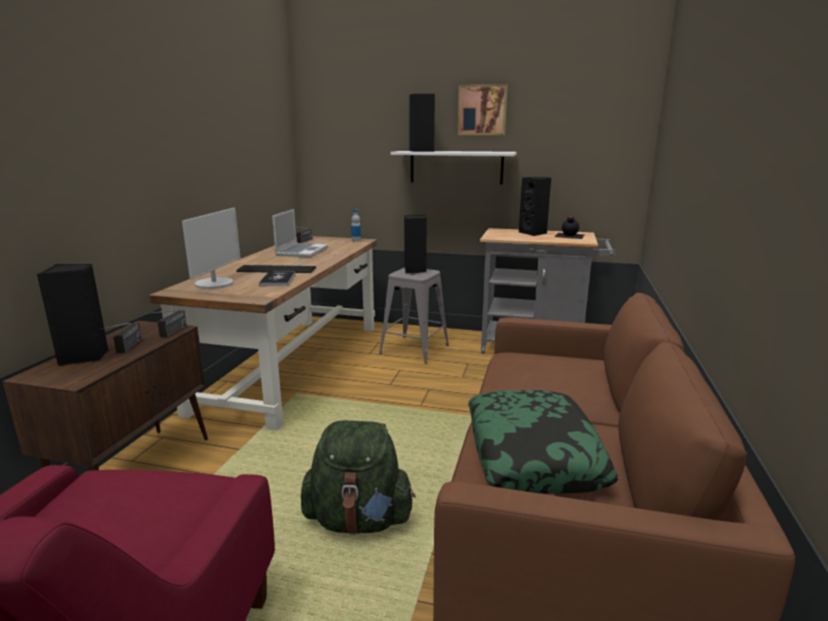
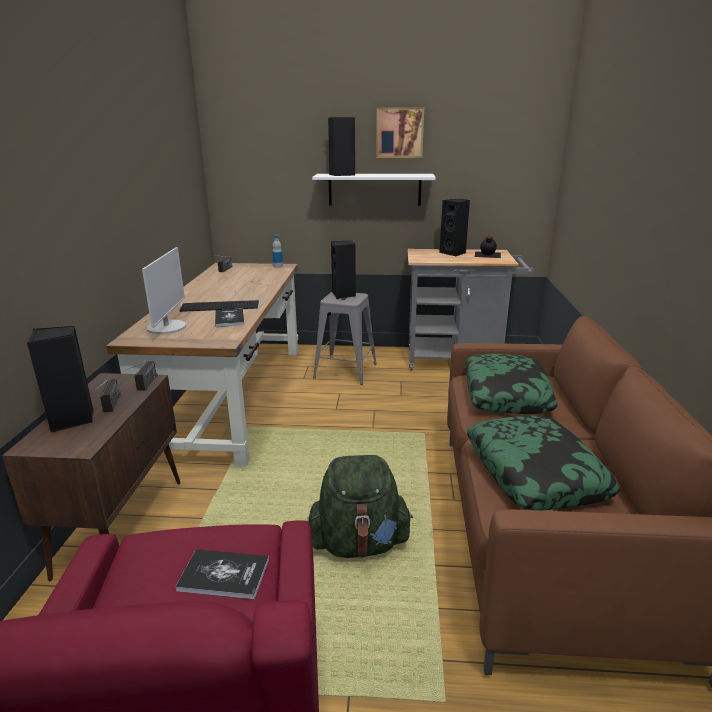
camera: 10 degrees left, 5 degrees up
(151, 519) = (224, 575): none -> book
(301, 251) = (231, 282): laptop -> none
(542, 372) = (506, 394): none -> pillow

